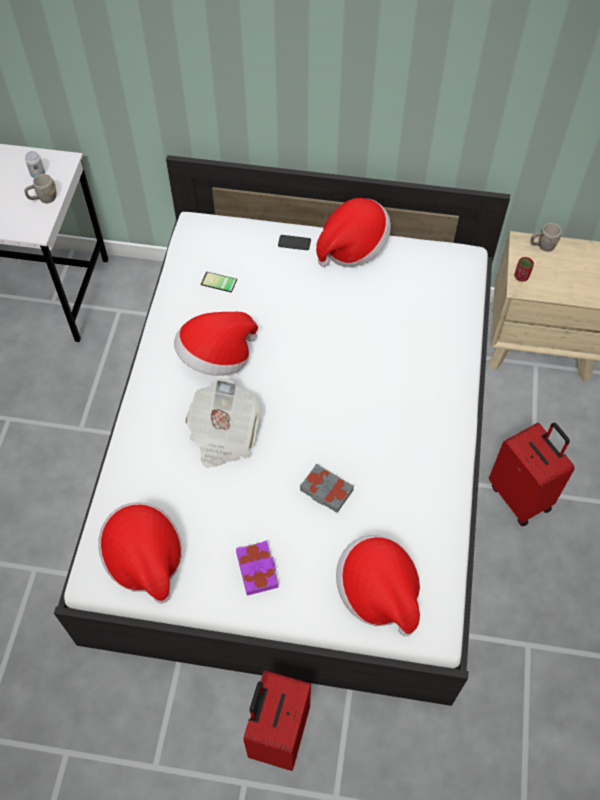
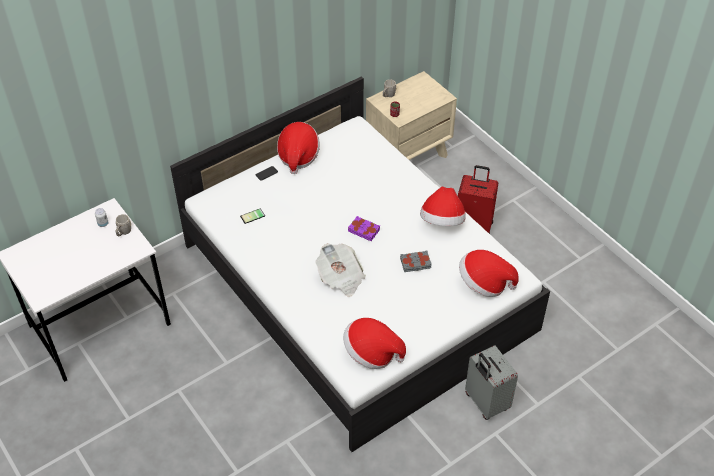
camera: 45 degrees left, 10 degrees down
(217, 358) = (296, 248): hat -> hat (442, 221)
(258, 569) = (425, 316): purple book -> purple book (364, 230)
(278, 732) = (485, 402): red suitcase -> grey suitcase

